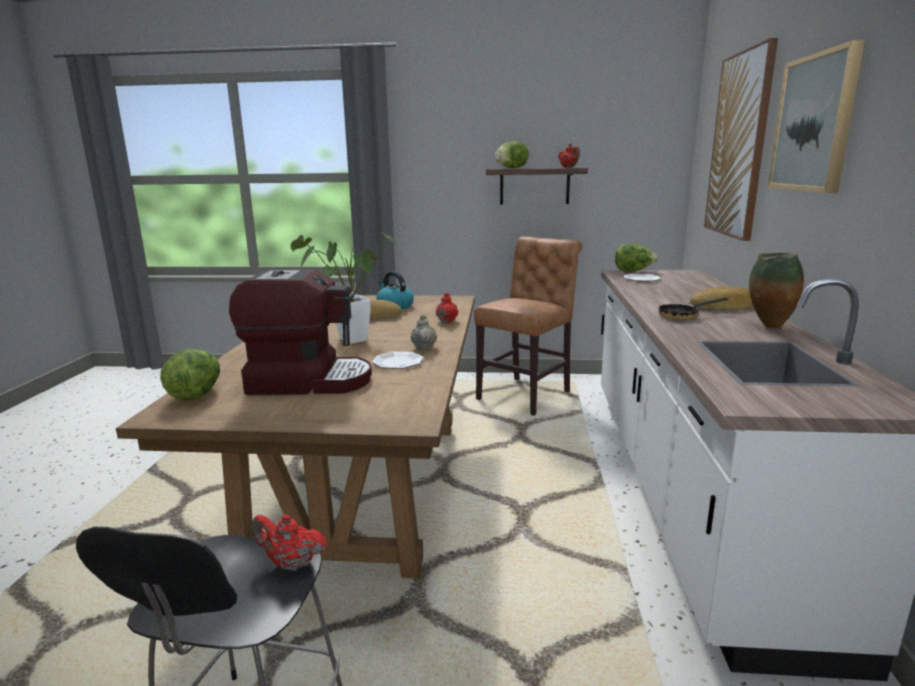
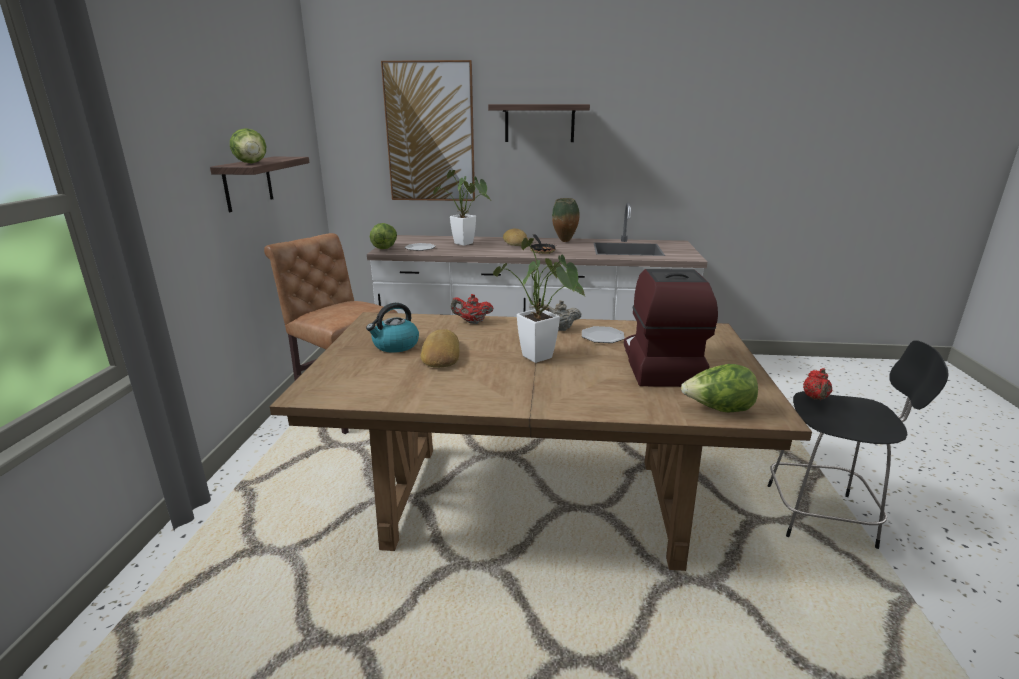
camera: 90 degrees left, 5 degrees up
(569, 167) = (288, 157): red teapot -> none
(683, 290) = (466, 244): none -> potted plant
(814, 123) = (539, 123): picture -> shelf

